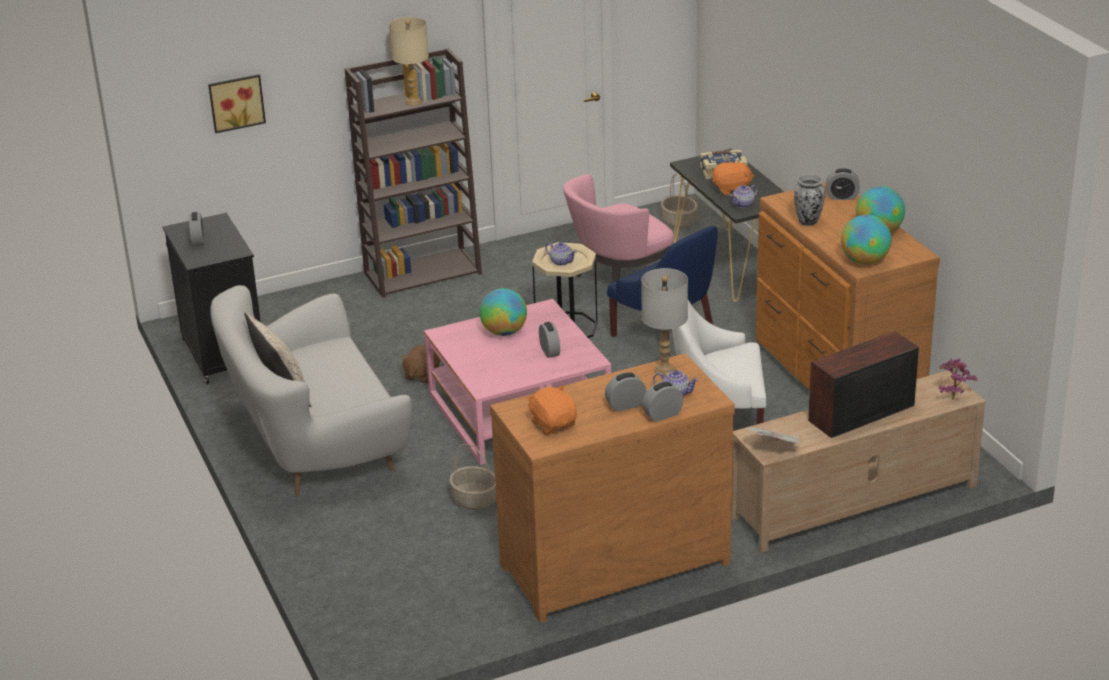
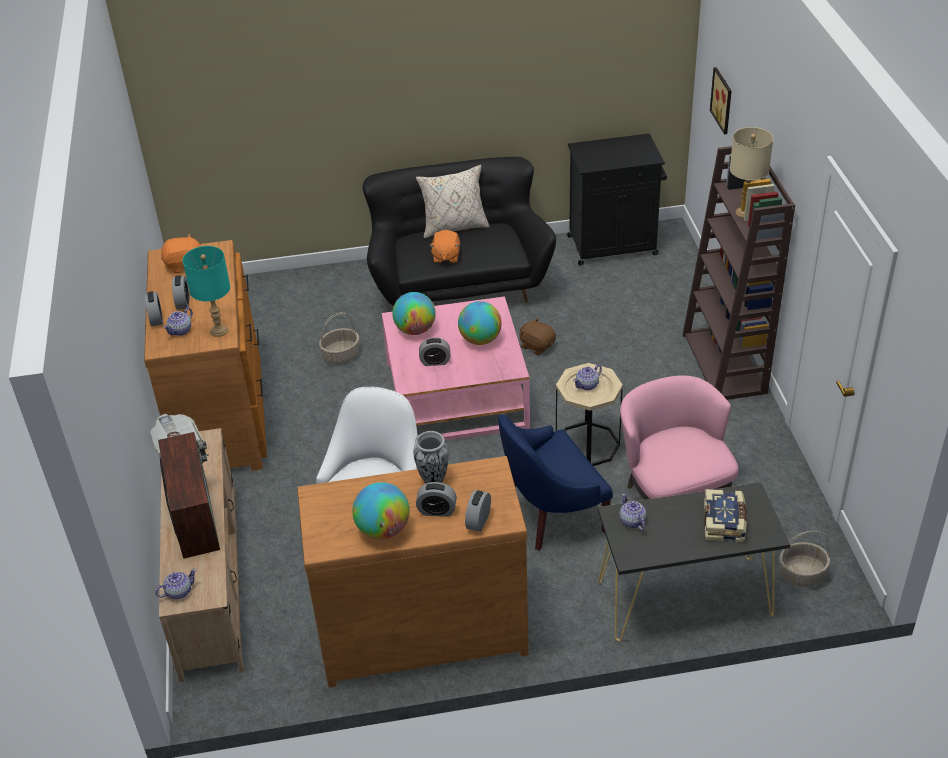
camera: 105 degrees right, 10 degrees up
(198, 240) = (615, 148): alarm clock -> alarm clock (437, 511)
(315, 444) = (458, 284): white sofa -> black sofa
(665, 369) = (219, 331): grey table lamp -> turquoise table lamp
(732, 189) = (673, 520): orange plush toy -> orange plush toy (446, 256)
(865, 261) = (327, 501): globe -> globe (415, 330)
(952, 397) = (178, 592): potted plant -> teapot

